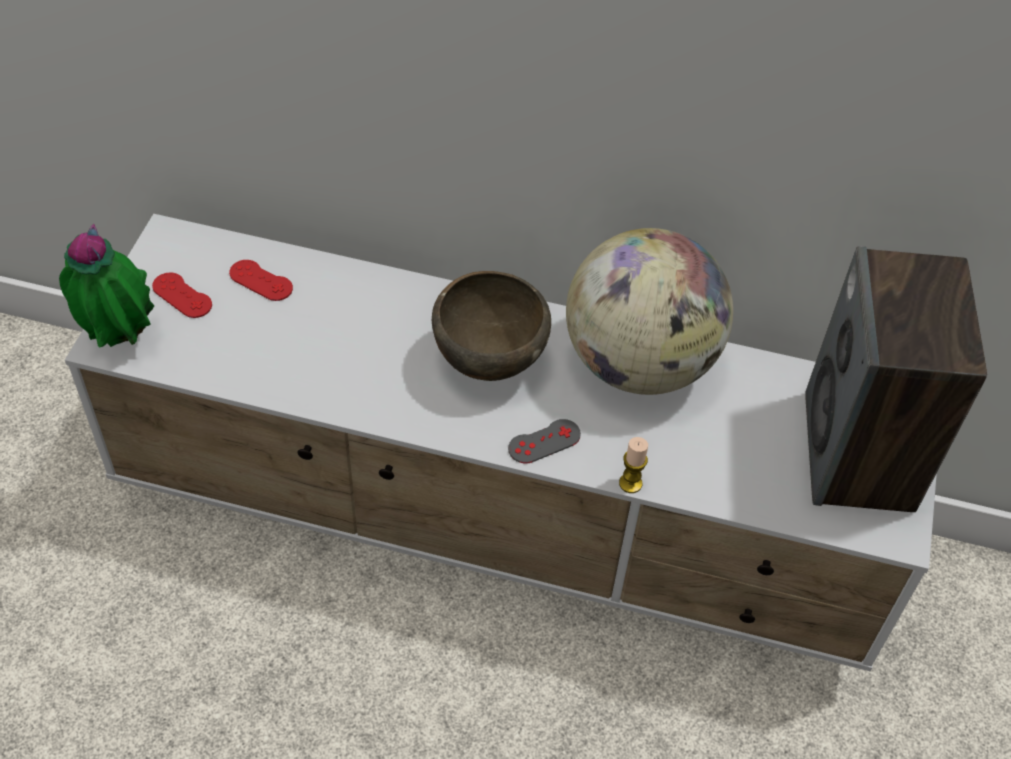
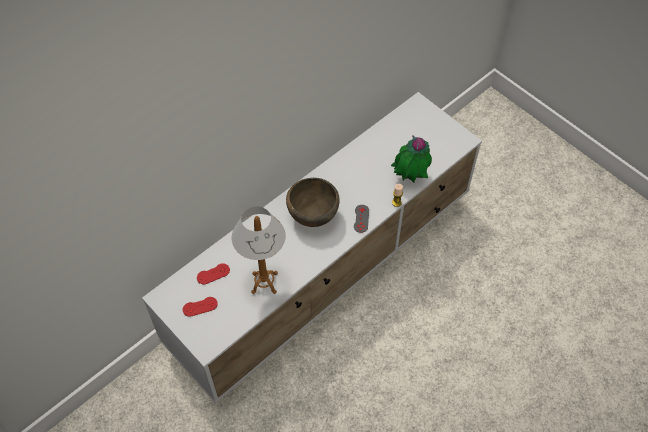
camera: 55 degrees left, 5 degrees up
(119, 339) = (207, 340): potted plant -> potted plant (409, 179)
(290, 361) = (264, 283): none -> table lamp
(639, 363) = (346, 170): globe -> none
(859, 453) = (427, 130): speaker -> none

